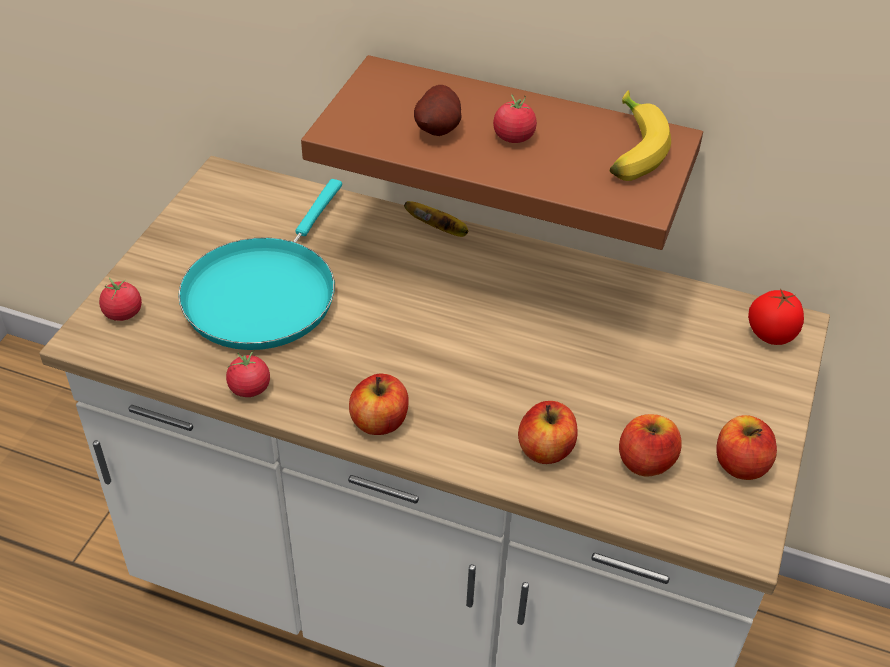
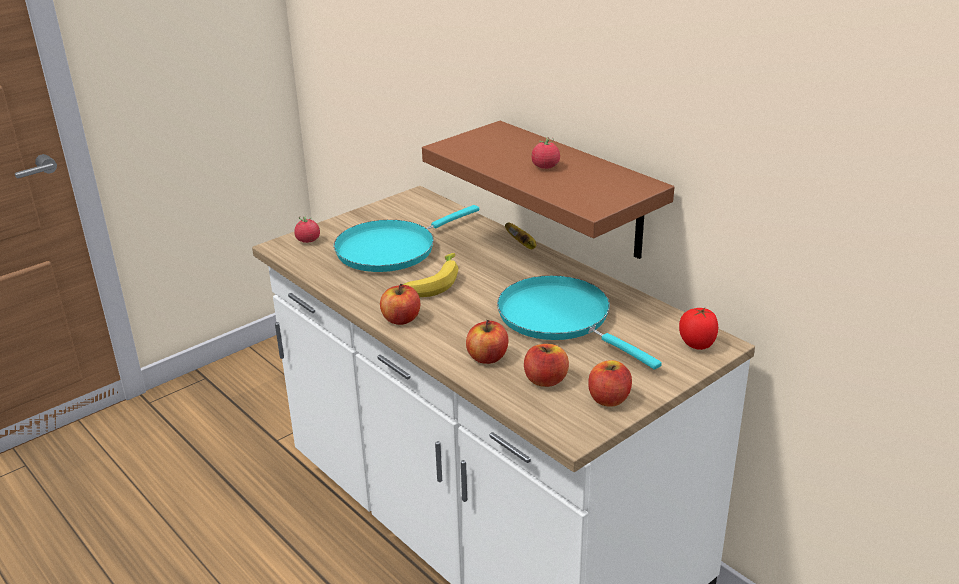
camera: 30 degrees right, 15 degrees down
(249, 388) = (344, 287): tomato -> none
(439, 130) = (504, 156): potato -> none
(584, 347) = (560, 318): none -> turquoise frying pan
(629, 148) = (613, 184): banana -> banana (431, 284)

